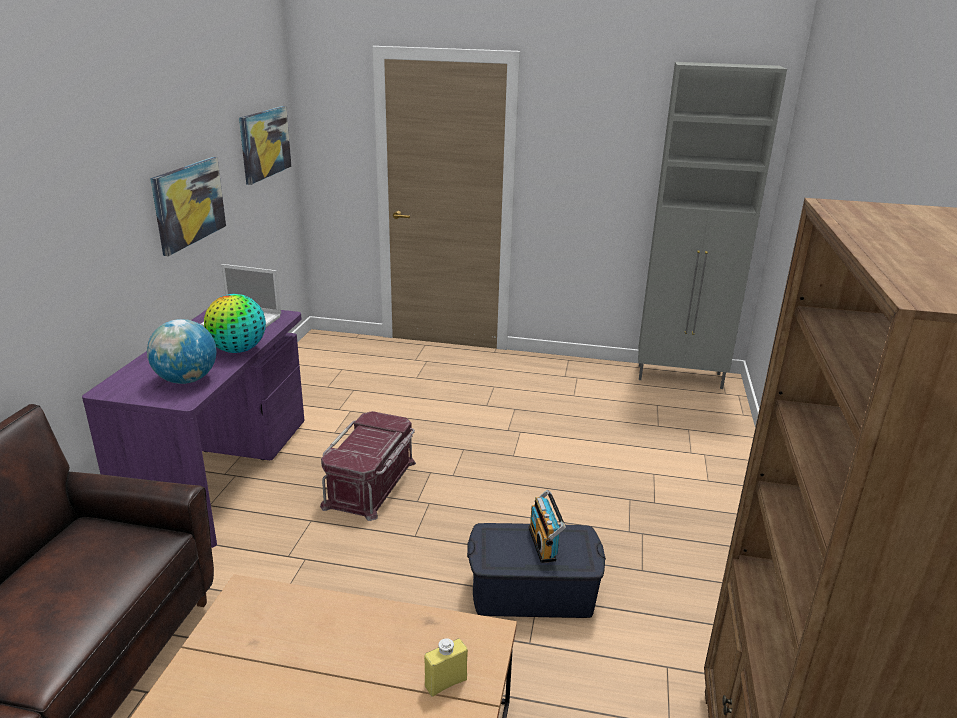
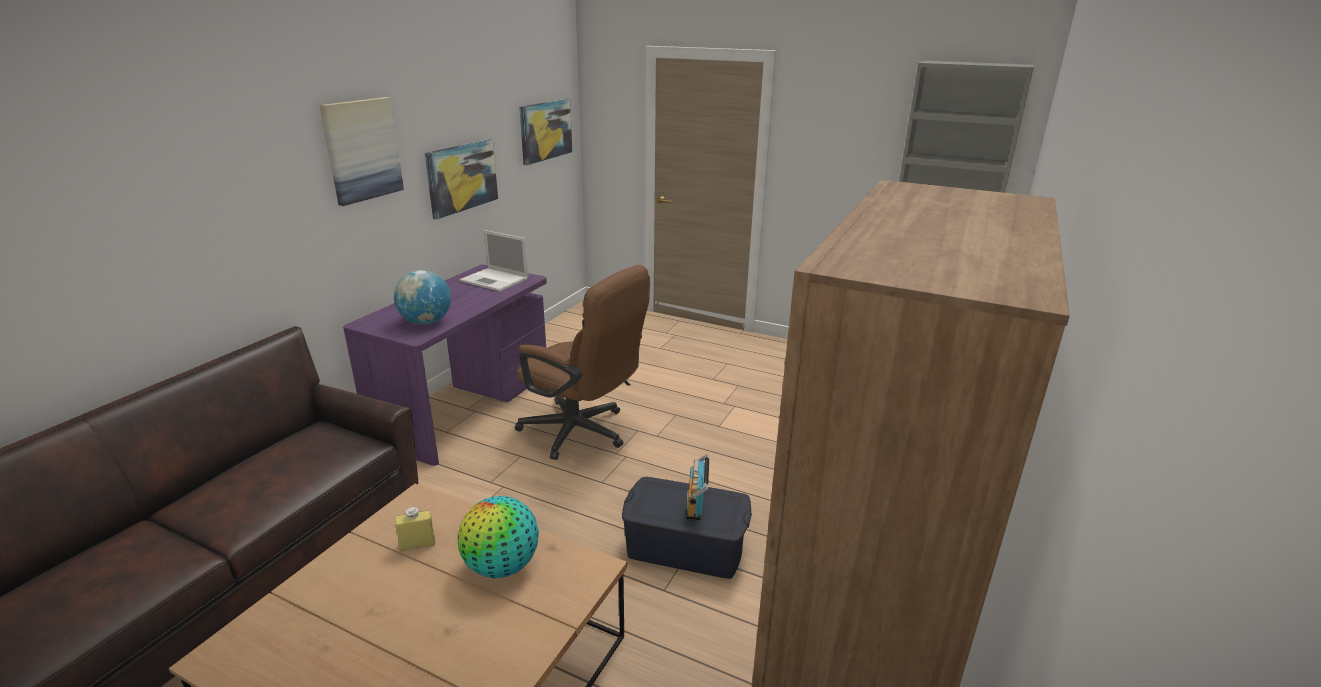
camera: 15 degrees right, 0 degrees up
(86, 179) = (362, 150): none -> picture
(238, 350) = (479, 303): globe -> globe (502, 566)
(371, 484) = (583, 433): red storage box -> brown office chair
(445, 683) = (541, 600): yellow bottle -> yellow bottle (417, 545)

